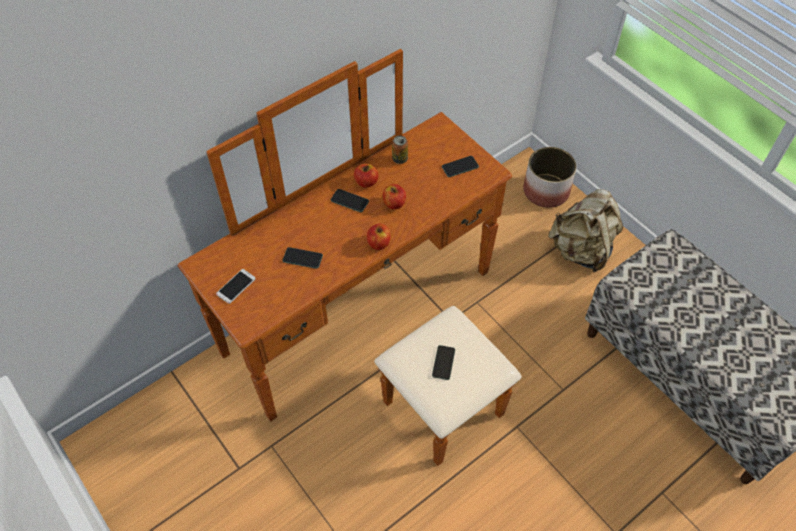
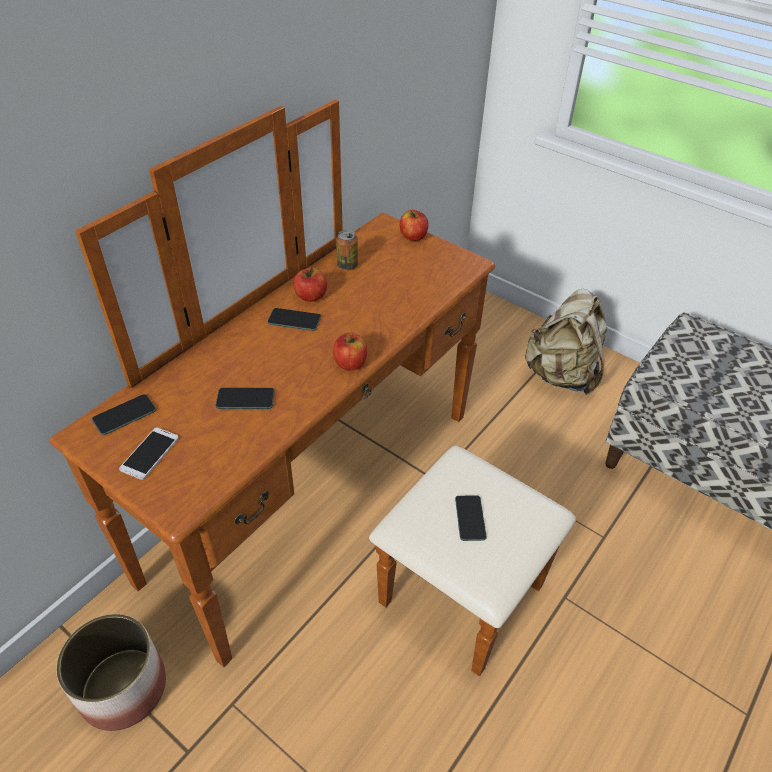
camera: 15 degrees left, 10 degrees down
(394, 203) = (356, 314): apple -> apple (413, 236)
(460, 167) = (428, 263): phone -> phone (124, 415)
(545, 190) = (498, 321): planter -> planter (123, 687)

